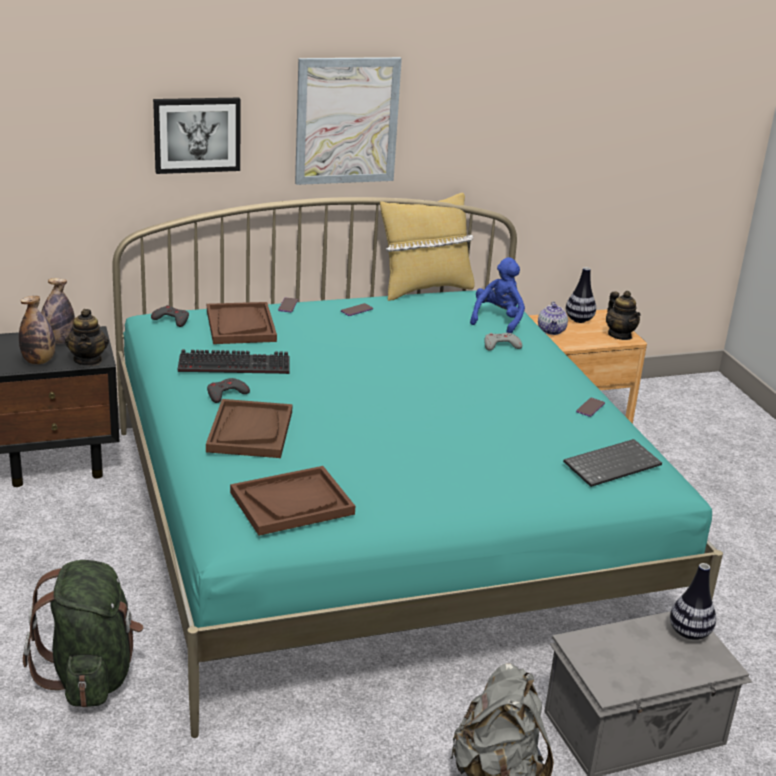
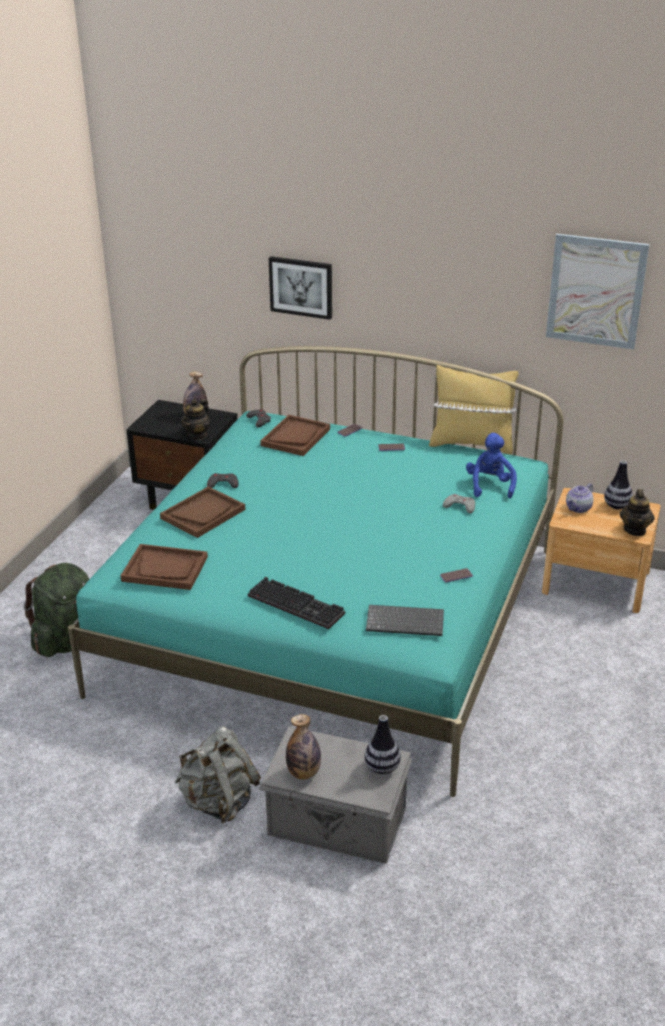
camera: 40 degrees right, 5 degrees up
(39, 361) = (168, 427): bottle -> bottle (304, 773)
(236, 364) = (255, 465): keyboard -> keyboard (298, 604)
(347, 121) = (416, 295): picture -> picture (596, 291)
(498, 320) = (490, 485): blue plush toy -> blue plush toy turned 60 degrees counterclockwise

